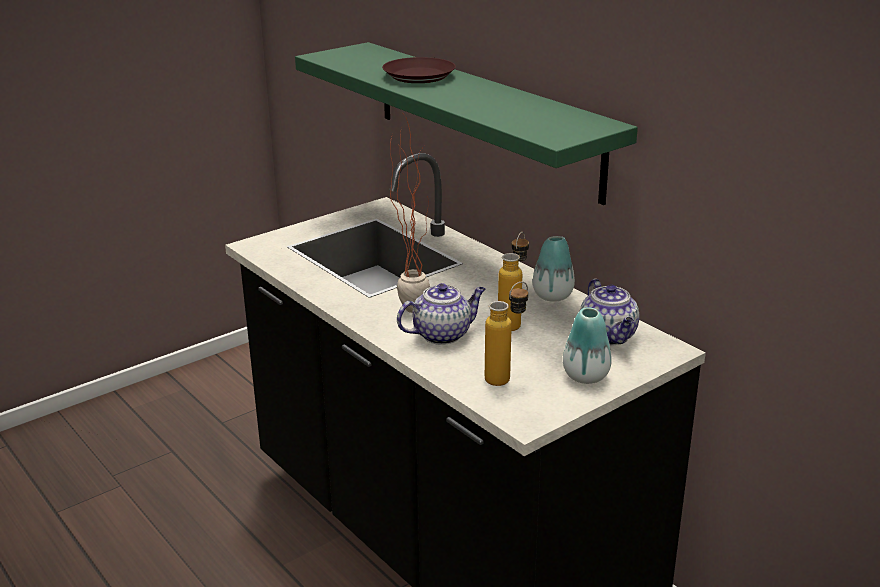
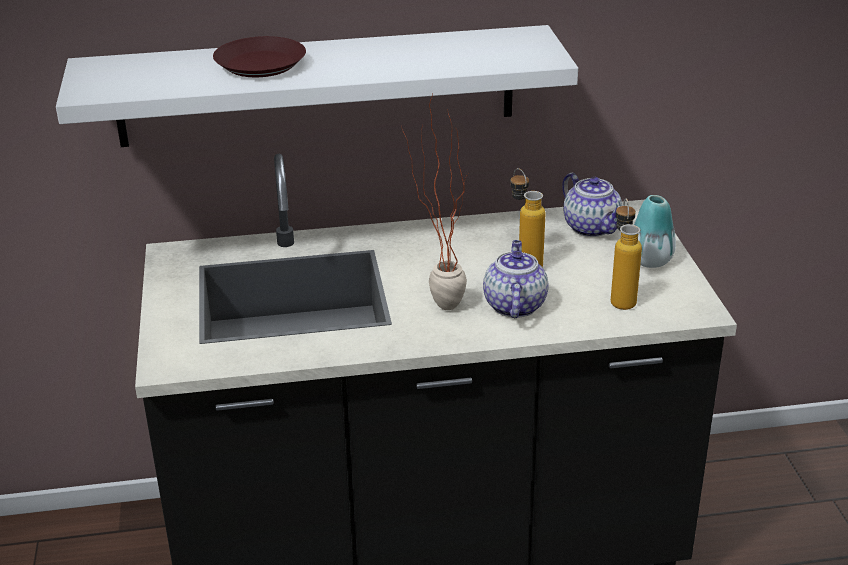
camera: 60 degrees left, 5 degrees up
(484, 118) = (317, 86): green shelf -> white shelf
(552, 296) = (493, 228): vase -> none
(609, 337) = (592, 228): teapot -> teapot turned 45 degrees clockwise

